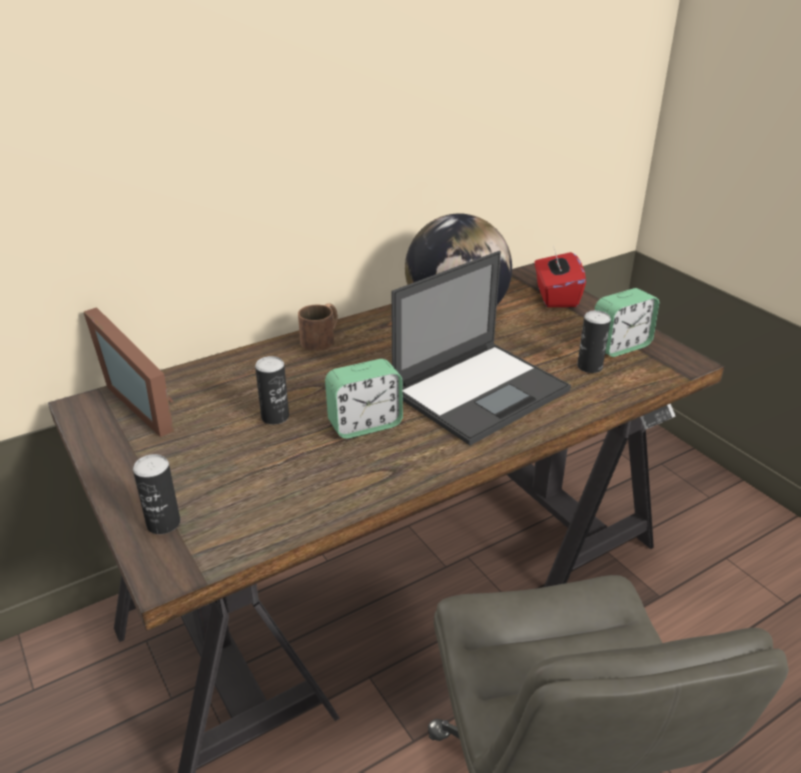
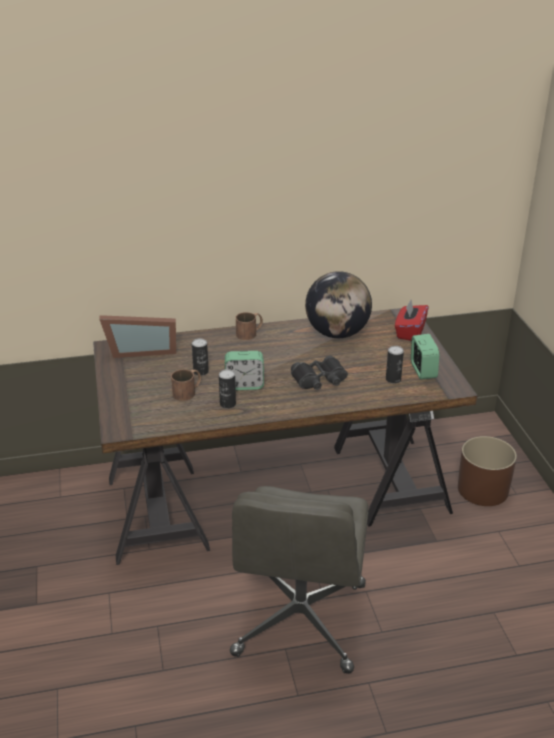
camera: 20 degrees right, 0 degrees up
(147, 401) = (141, 350): picture frame -> picture frame turned 75 degrees counterclockwise
(163, 523) = (124, 410): can -> can (227, 404)
(271, 458) = (188, 391): none -> brown mug
(481, 391) = (319, 380): laptop -> black binoculars
(620, 346) = (423, 371): alarm clock -> alarm clock turned 90 degrees counterclockwise
(666, 502) = (482, 489): none -> brown planter

